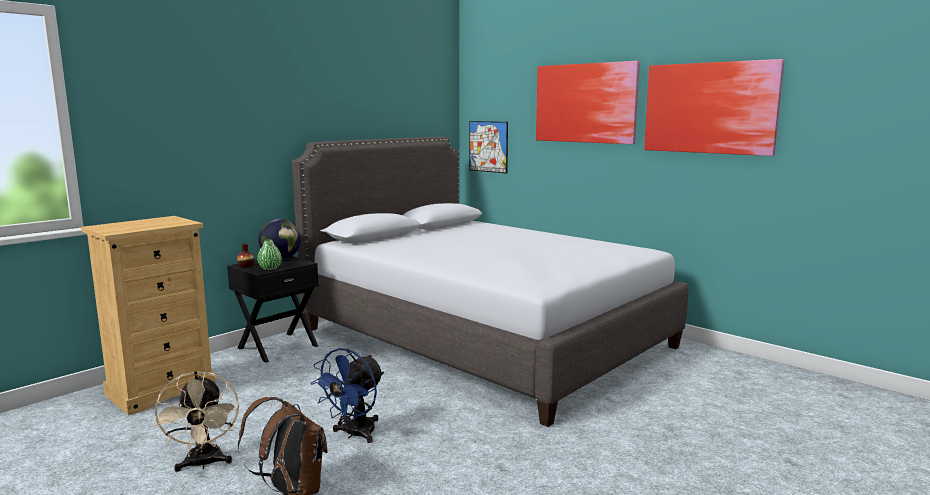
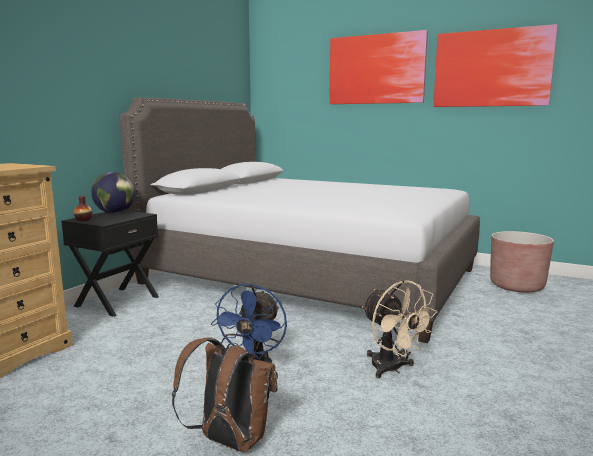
camera: 15 degrees left, 0 degrees up
(204, 464) = (107, 427): beige fan -> beige fan (392, 369)
(270, 268) = (112, 220): green vase -> none
(488, 146) = (280, 113): picture -> none
(716, 372) = (517, 286): none -> brown planter

